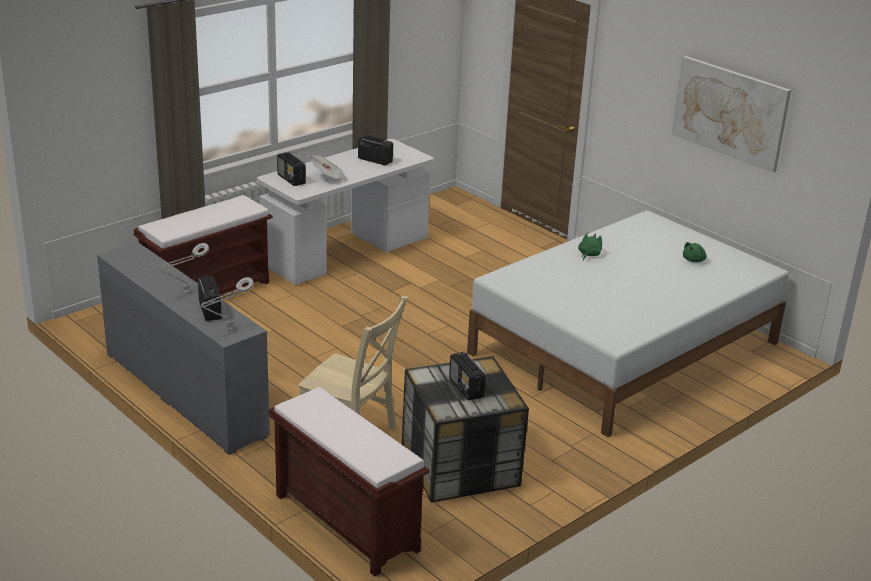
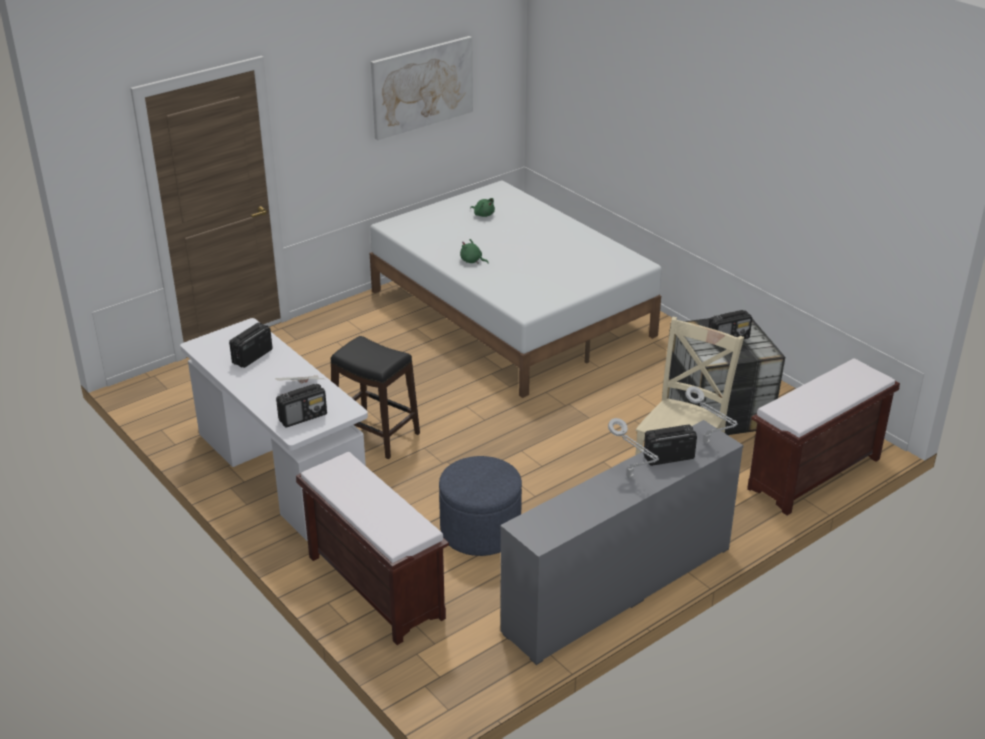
camera: 85 degrees left, 5 degrees up
(268, 332) = (480, 531): none -> blue ottoman
(401, 286) = (376, 434): none -> black stool

